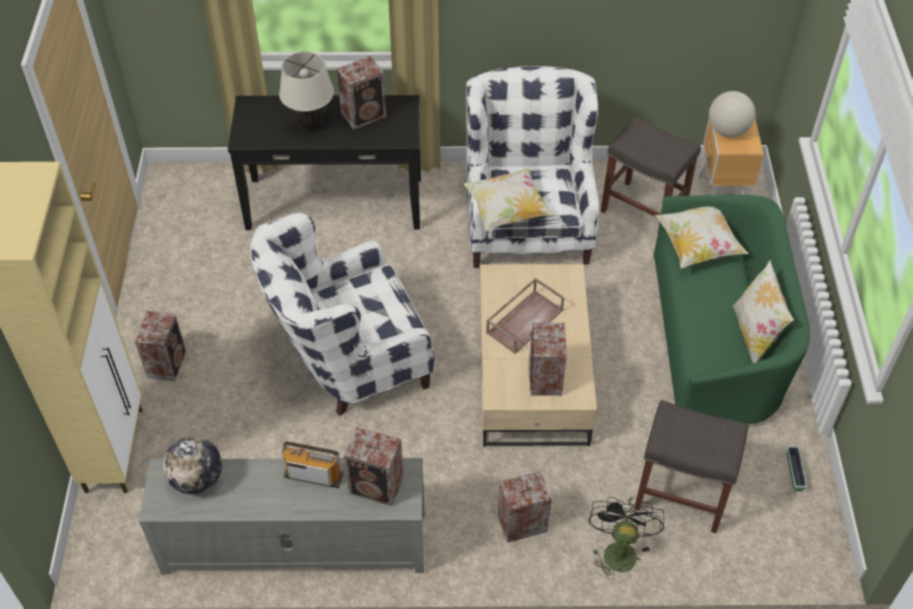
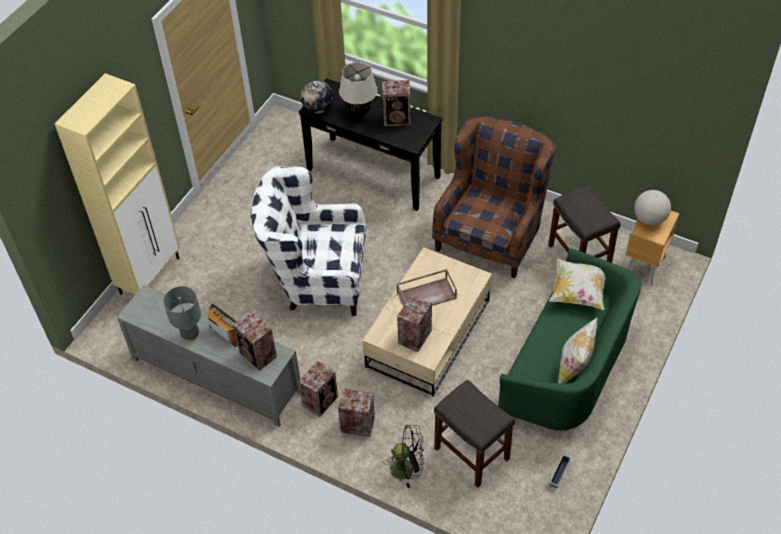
camera: 30 degrees right, 0 degrees up
(167, 363) = (210, 236): speaker -> speaker (321, 401)
(197, 480) = (161, 307): globe -> globe (318, 109)
(265, 500) = (190, 335): none -> grey table lamp
(507, 211) = (461, 218): pillow -> none
(527, 223) = (491, 234): white armchair -> brown armchair
(618, 549) = (407, 468): black fan -> black fan turned 60 degrees clockwise

